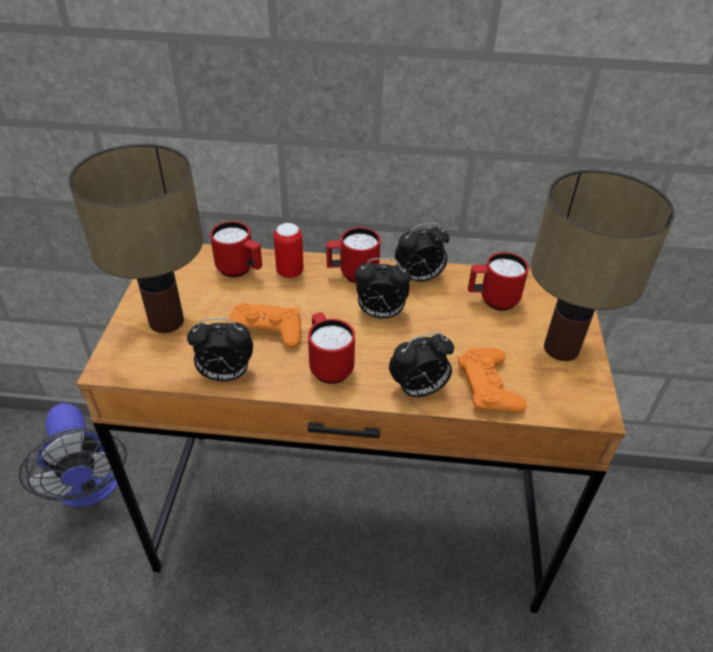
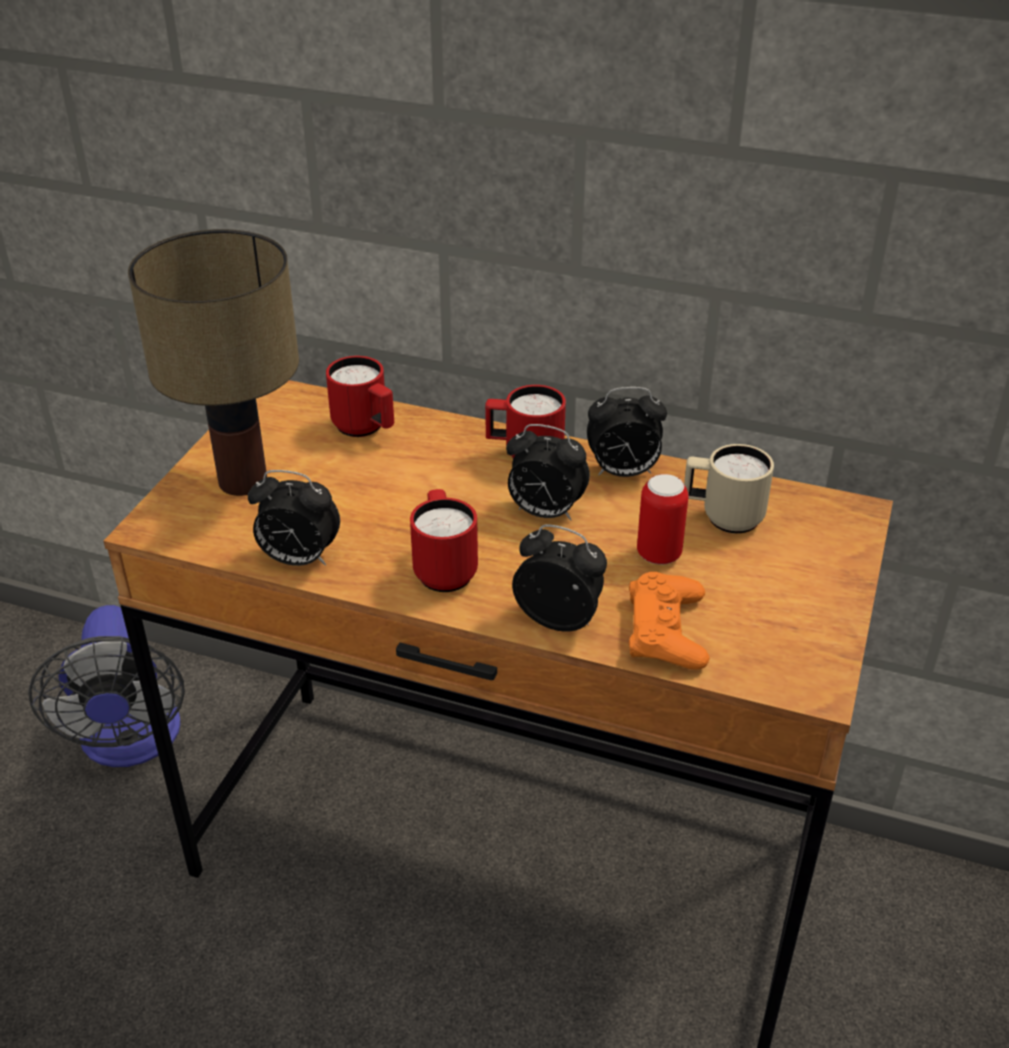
camera: 15 degrees right, 5 degrees down
(265, 331) = (372, 512): orange game controller -> none
(290, 272) = (435, 440): can -> can (658, 554)
(418, 390) = (560, 619): alarm clock -> alarm clock turned 150 degrees counterclockwise
(492, 300) = (722, 518): red mug -> beige mug
(559, 347) = (799, 595): table lamp -> none

